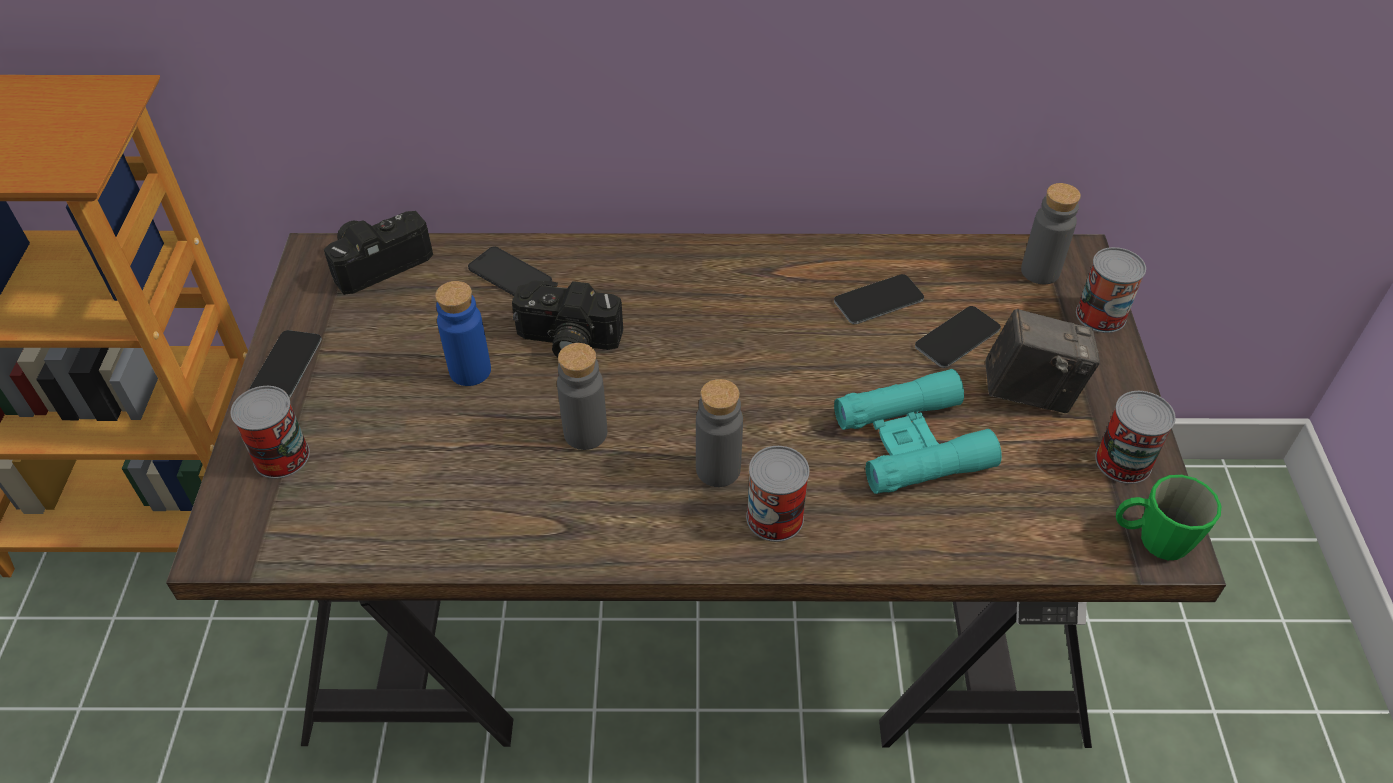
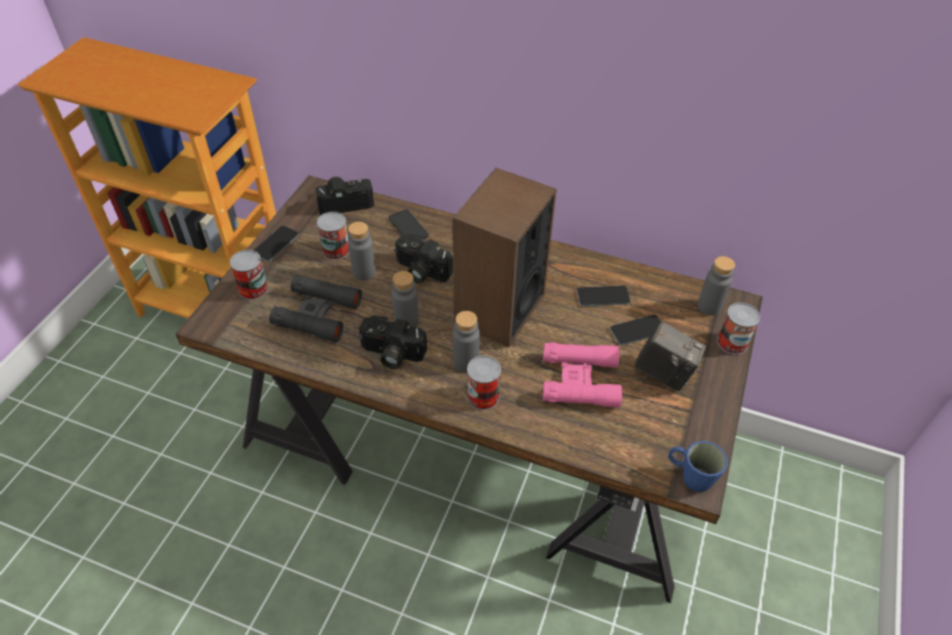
camera: 20 degrees right, 0 degrees up
(422, 465) = (317, 314): none -> black binoculars
(470, 371) = (364, 272): blue bottle -> grey bottle
(586, 495) = (391, 354): none -> camera
(727, 366) = (499, 309): none -> speaker
(912, 442) = (580, 380): turquoise binoculars -> pink binoculars
(1123, 461) = (697, 428): can -> can (336, 250)
(1152, 539) = (690, 476): green mug -> blue mug

